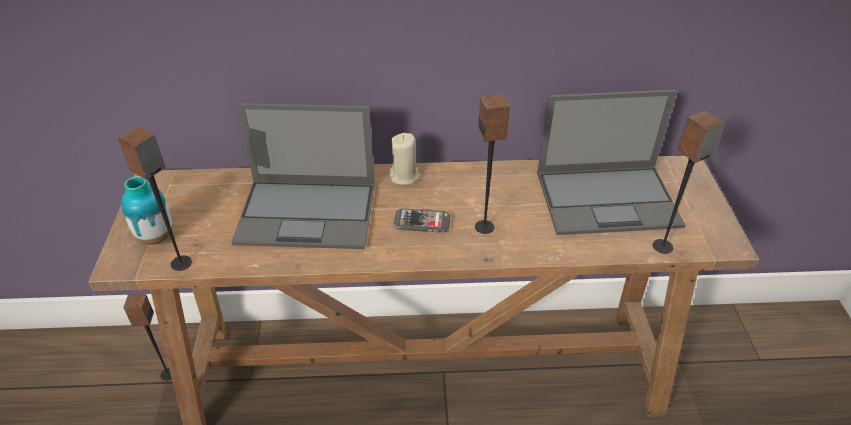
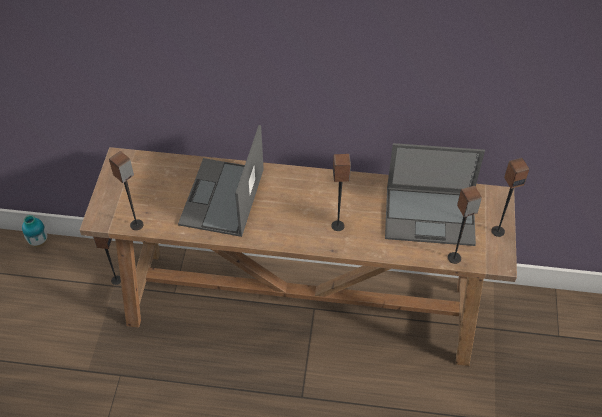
camera: 10 degrees right, 10 degrees up
(156, 237) = (121, 203): vase -> vase (39, 242)
(309, 213) = (222, 198): laptop -> laptop turned 90 degrees clockwise
(405, 176) = (293, 177): beige candle -> none
(422, 222) = (296, 216): phone -> none
(705, 206) = (497, 231): none -> speaker

